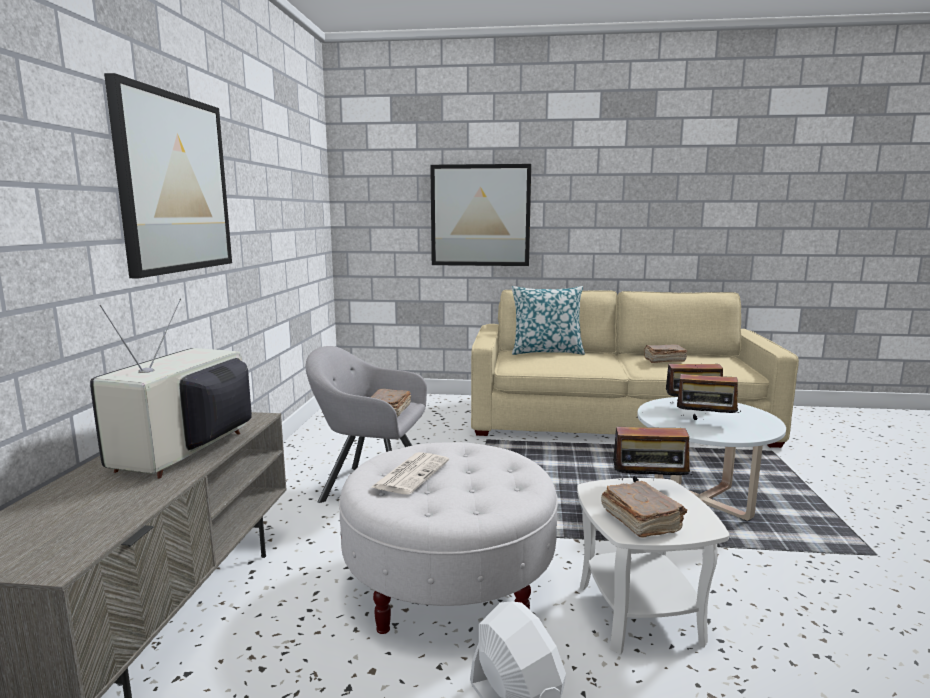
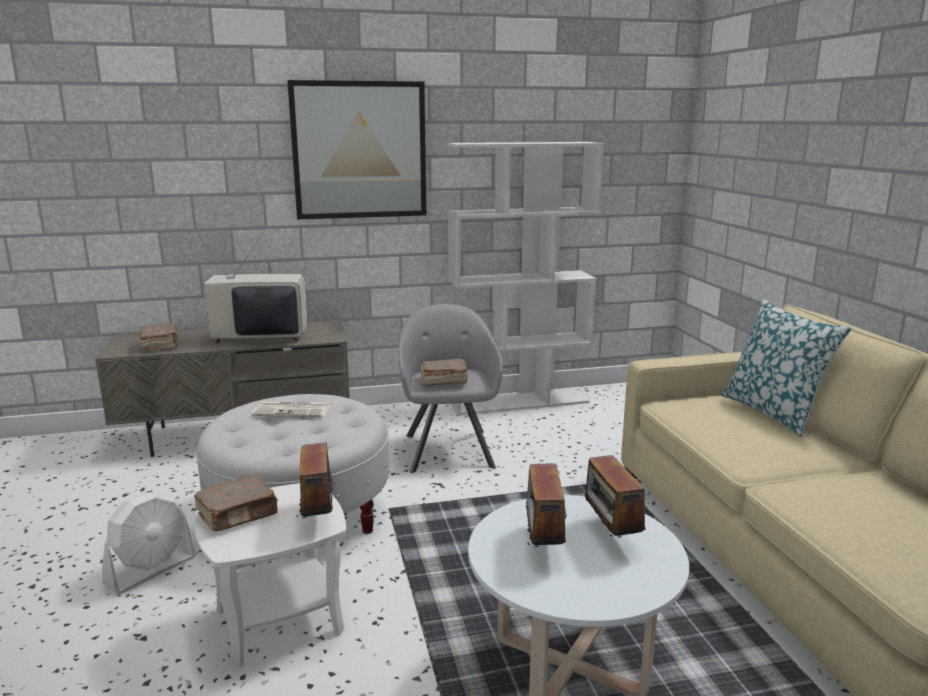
camera: 70 degrees right, 5 degrees up
(309, 442) = (519, 401): none -> white bookcase
(480, 215) = (810, 186): picture -> none
(663, 360) = (863, 500): brown book -> brown book (160, 345)

